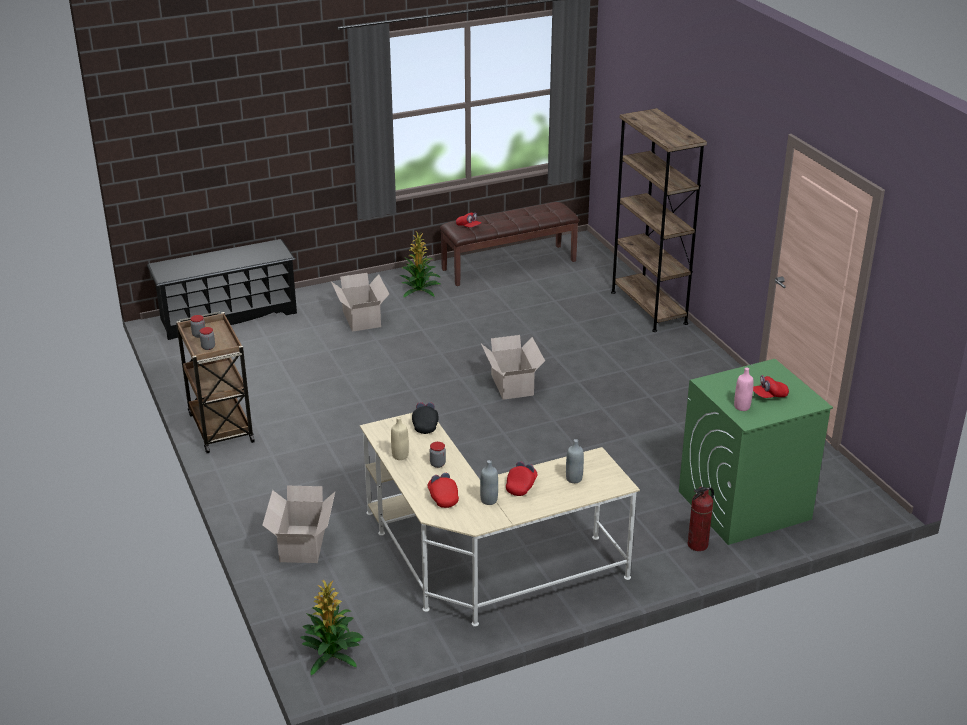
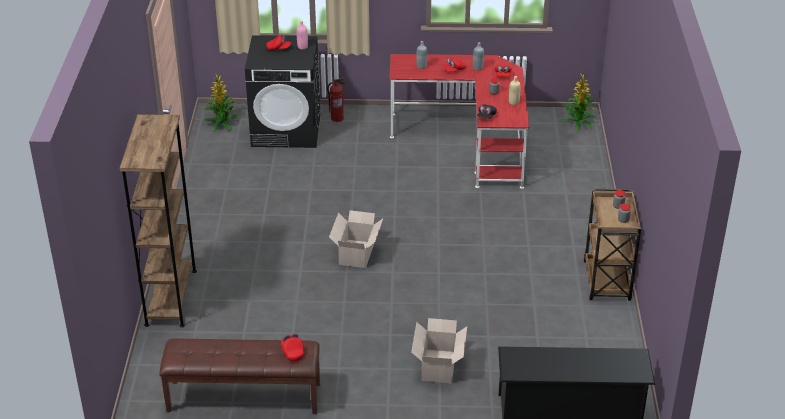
camera: 155 degrees left, 5 degrees up
(302, 545) = (574, 179): cardboard box -> none
(420, 290) = (359, 389): potted plant -> potted plant (221, 122)
(482, 564) = (469, 141): beige desk -> red desk
(743, 505) = (286, 130): green washing machine -> black washing machine

